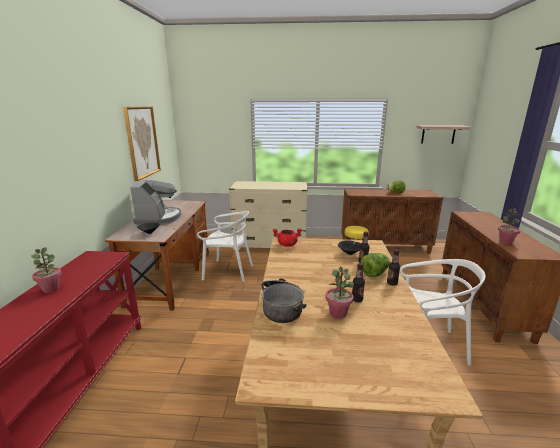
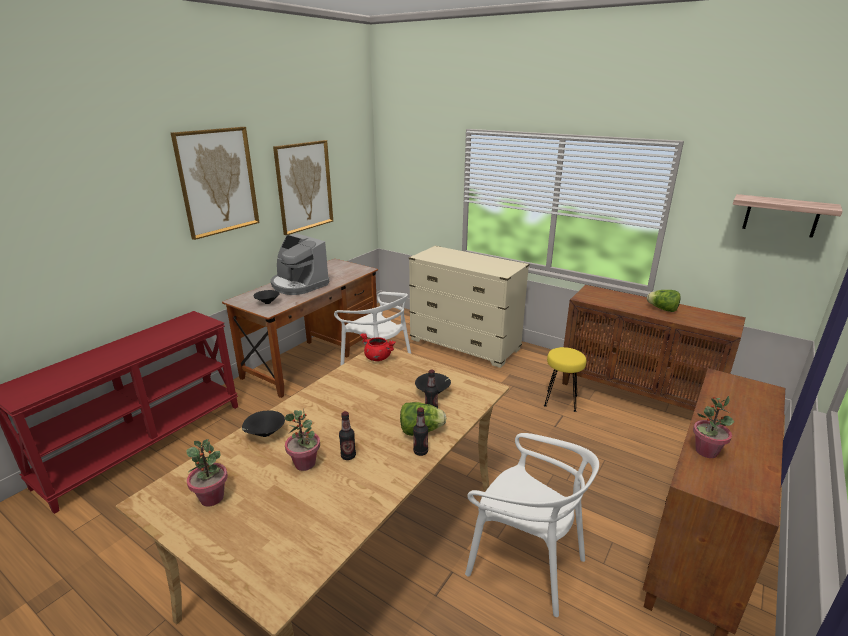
camera: 30 degrees right, 5 degrees up
(51, 289) = (126, 346): potted plant -> potted plant (212, 498)
(92, 132) = (217, 181): none -> picture
(159, 218) = (298, 285): coffee machine -> coffee machine turned 105 degrees clockwise
(282, 307) = (264, 434): cooking pot -> black bowl

